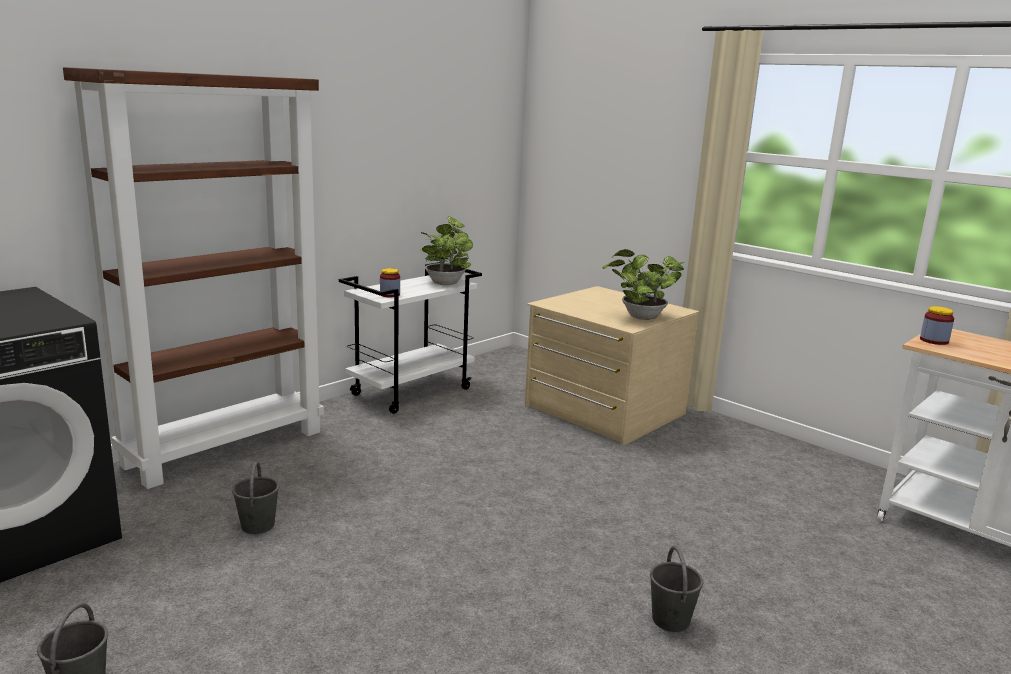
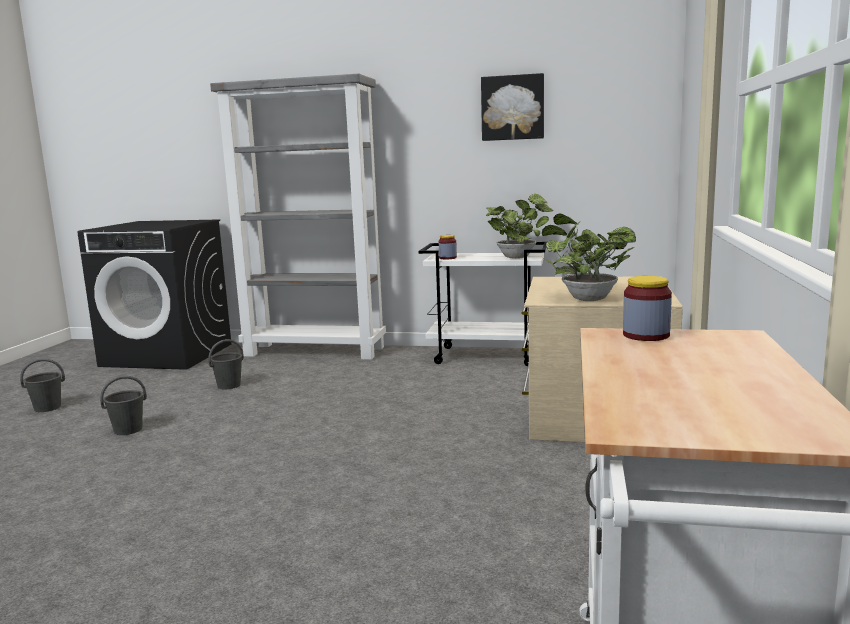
camera: 60 degrees right, 5 degrees down
(226, 447) = (316, 351): brown bookcase -> grey bookcase
(410, 123) = (512, 108): none -> picture
(671, 620) = (214, 531): grey bucket -> grey bucket (127, 430)

